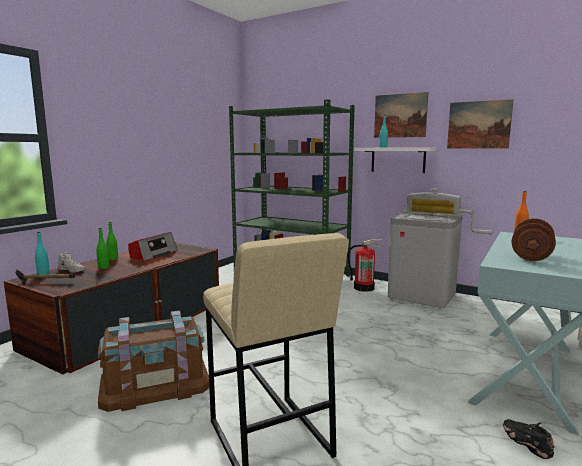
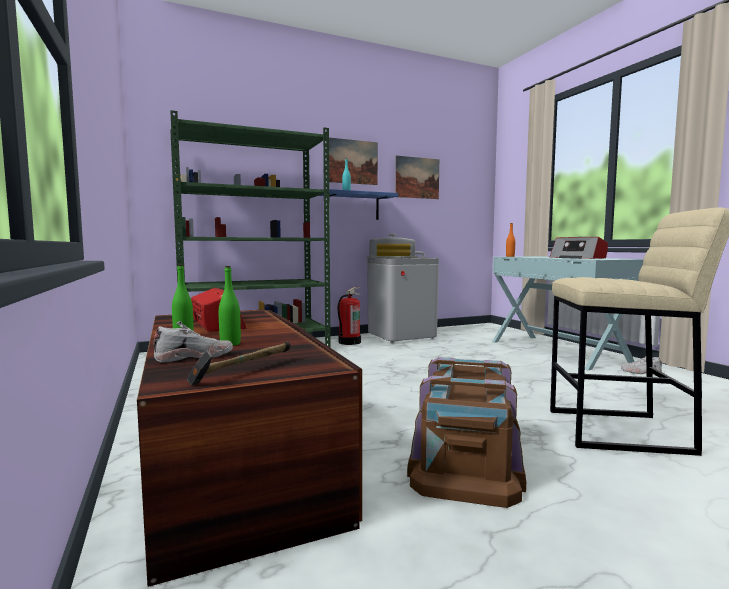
camera: 55 degrees left, 5 degrees down
(43, 273) = (165, 372): turquoise bottle -> none
(398, 160) = (353, 206): white shelf -> blue shelf
(525, 442) = (641, 372): black shoe -> white shoe
(531, 256) = (578, 258): brown dumbbell -> radio

